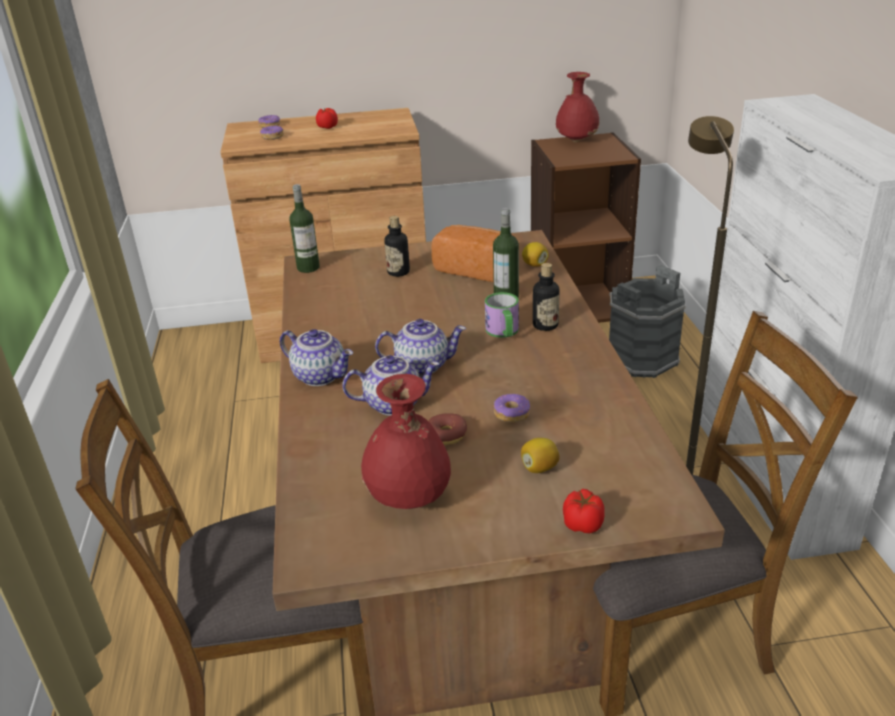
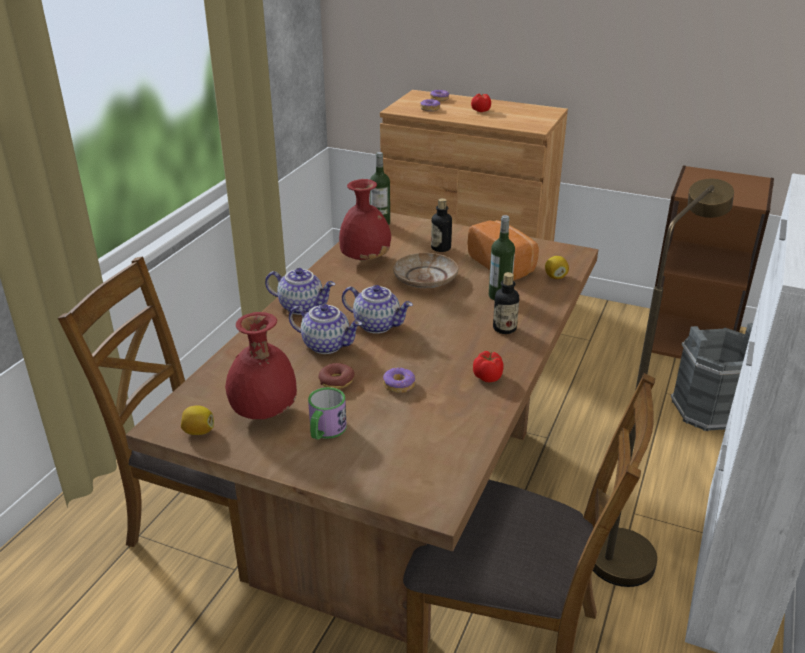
camera: 30 degrees right, 0 degrees up
(321, 376) = (302, 306): teapot -> teapot turned 45 degrees counterclockwise
(417, 305) = (425, 279): none -> beige plate
(503, 332) = (465, 322): mug -> mug (325, 431)
(539, 468) = (372, 431): lemon -> lemon (198, 431)
(576, 140) = (726, 177): red vase -> red vase (366, 259)
(583, 524) = (355, 483): tomato -> tomato (488, 377)

